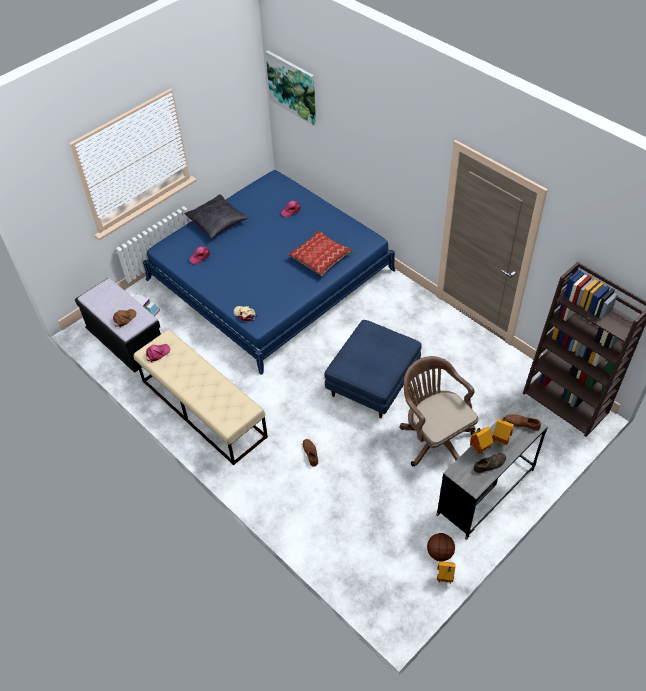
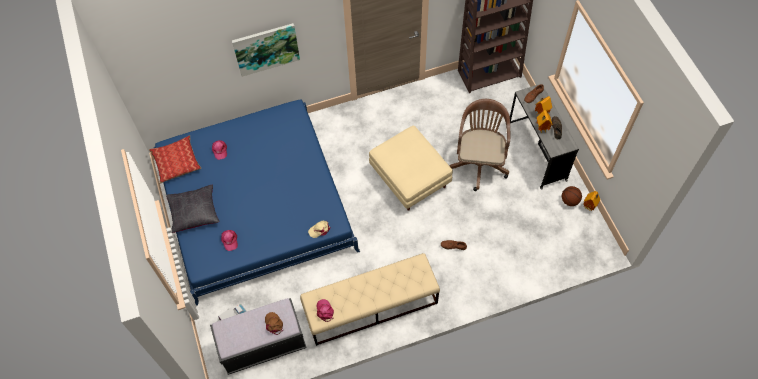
camera: 65 degrees left, 10 degrees up
(292, 87) = (152, 66): picture -> picture (266, 49)
(320, 257) = (290, 151): pillow -> pillow (176, 162)
(372, 383) = (410, 178): blue ottoman -> beige ottoman
(434, 438) = (479, 162): brown office chair -> brown office chair turned 105 degrees clockwise

